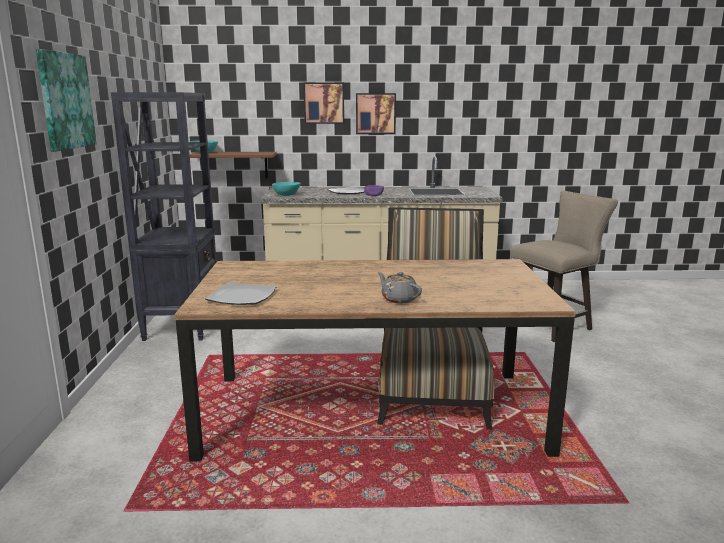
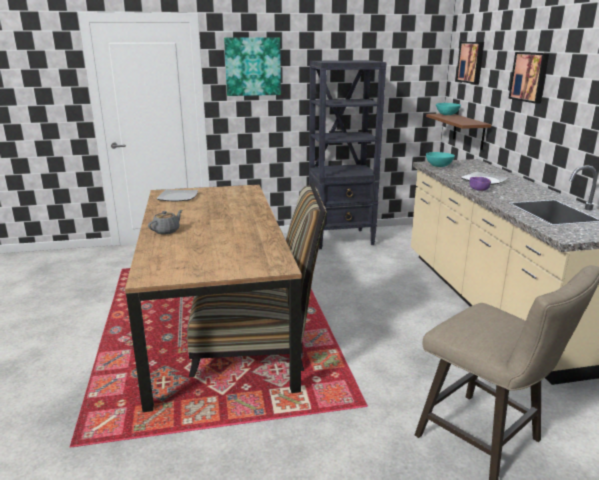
camera: 80 degrees right, 5 degrees up
(375, 113) = (568, 95): picture -> picture (471, 62)

